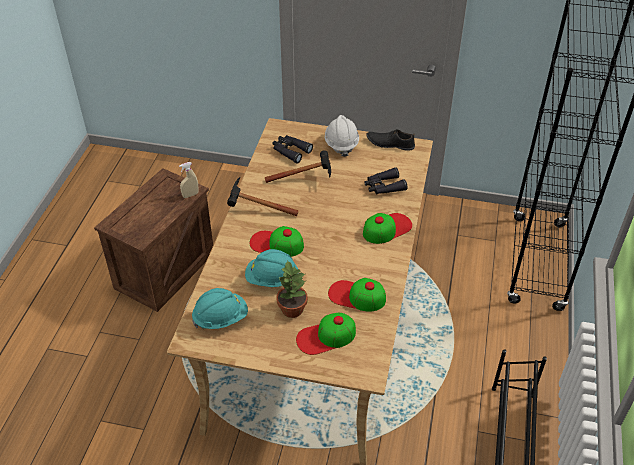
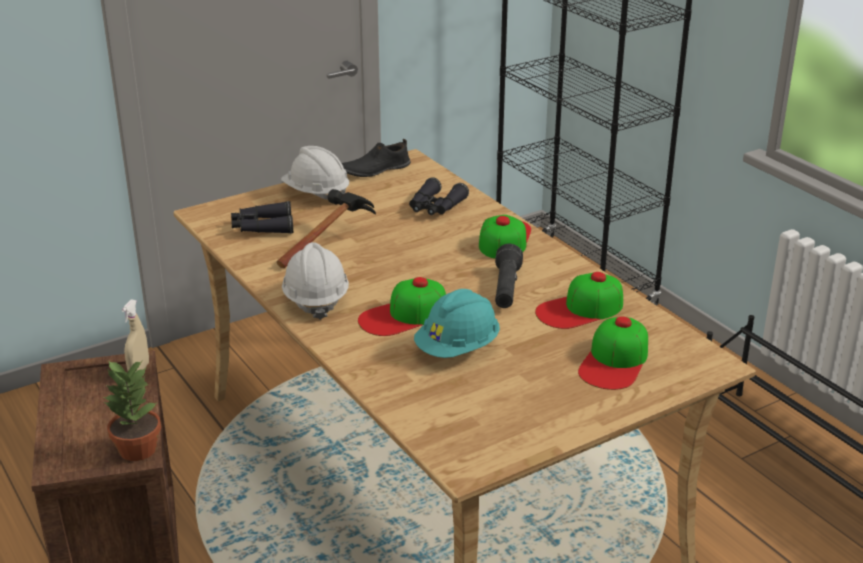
camera: 45 degrees left, 15 degrees down
(220, 318) = (464, 420): turquoise hard hat -> none
(255, 209) = (315, 299): hammer -> white hard hat
(291, 309) = (531, 361): potted plant -> potted plant (136, 449)
(341, 260) = (506, 289): none -> black flashlight

